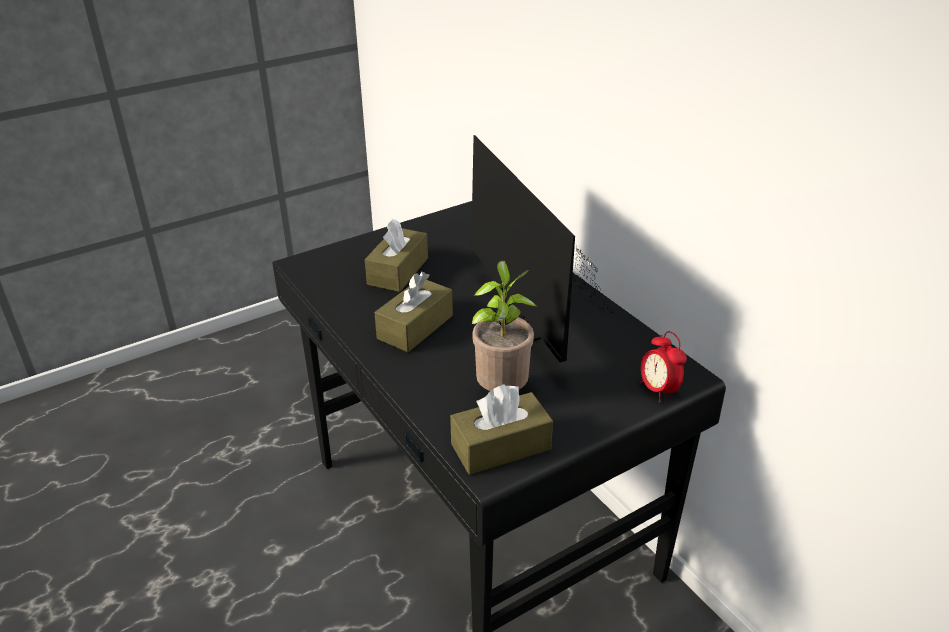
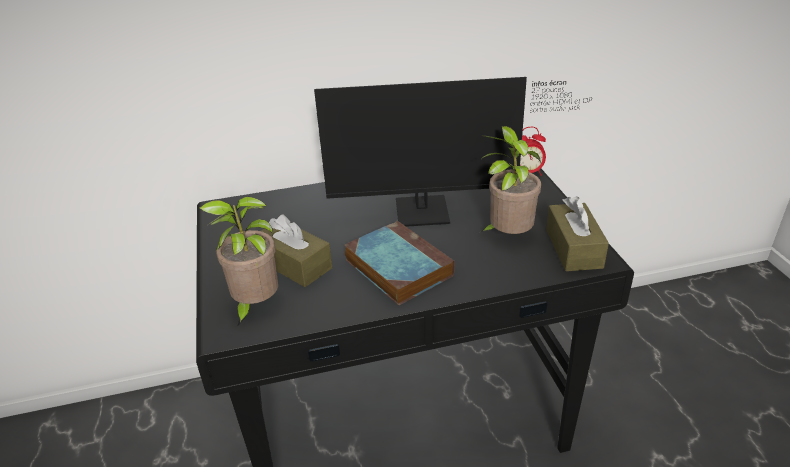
camera: 70 degrees left, 0 degrees up
(334, 268) = (255, 306): none -> potted plant
(415, 327) = (396, 267): brown tissue box -> book

